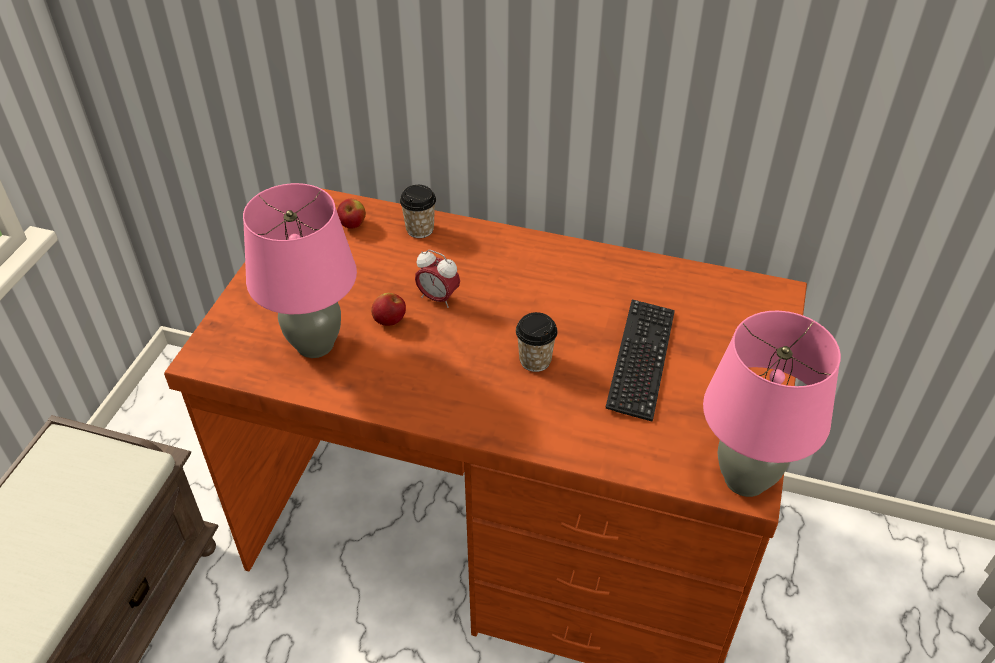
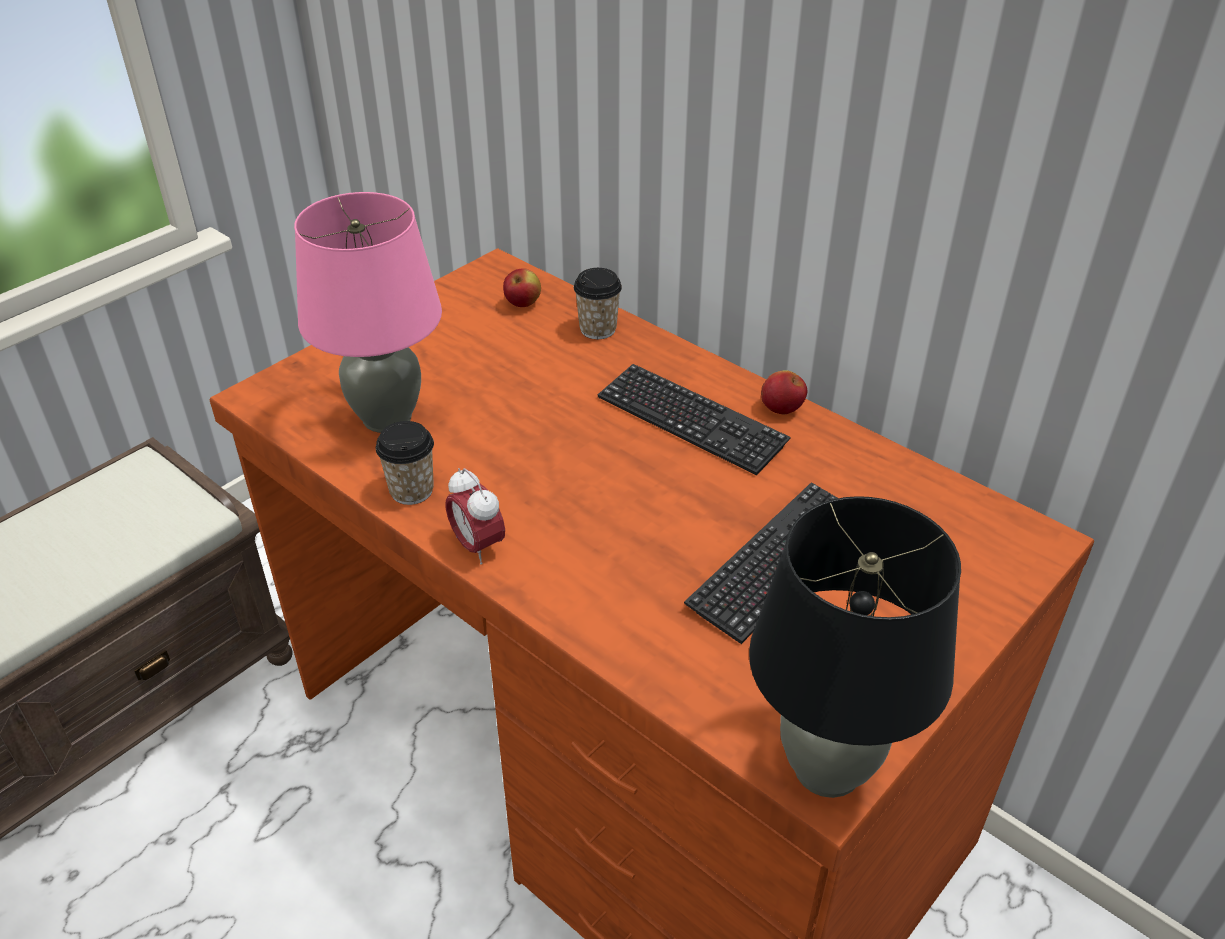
camera: 25 degrees right, 5 degrees down
(389, 321) = (490, 418): apple -> apple (781, 409)
(438, 298) = (565, 410): alarm clock -> alarm clock (478, 546)
(527, 280) = (691, 421): none -> keyboard
(535, 360) = (635, 517): cup -> cup (411, 490)
(746, 479) = (828, 770): pink table lamp -> black table lamp

